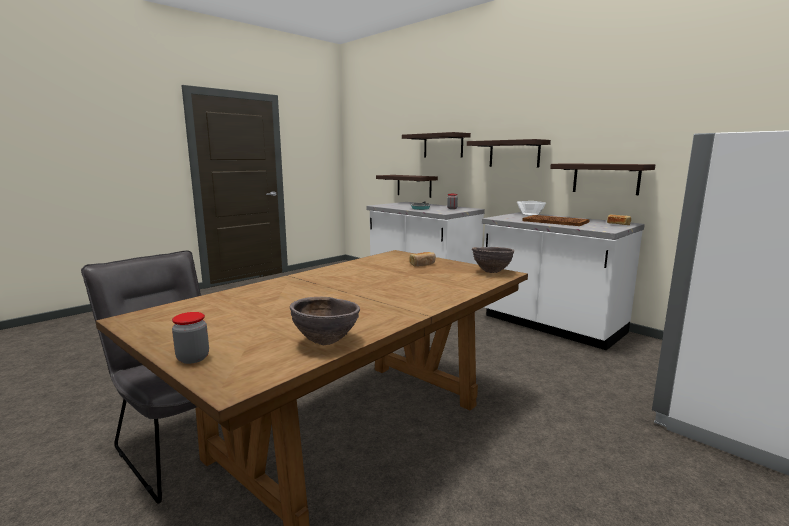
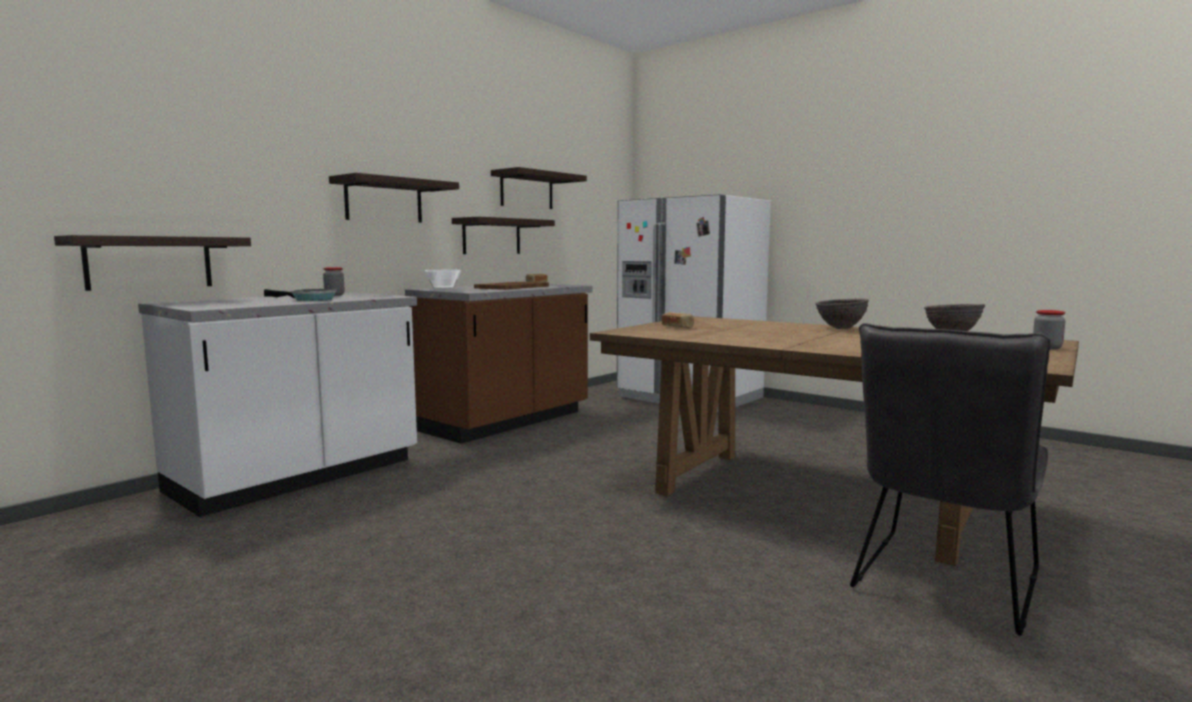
camera: 95 degrees left, 5 degrees down
(443, 145) = (234, 173): shelf -> shelf (526, 190)
(492, 272) = (696, 319): brown bowl -> brown bowl (840, 329)
(550, 325) = (505, 421): white counter -> brown counter

